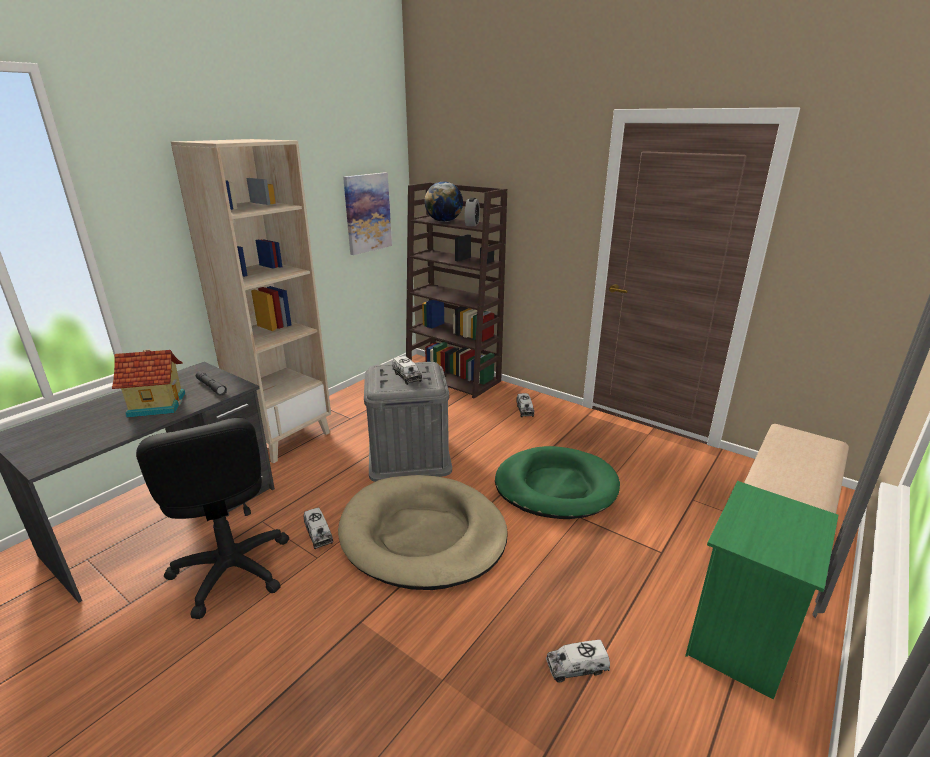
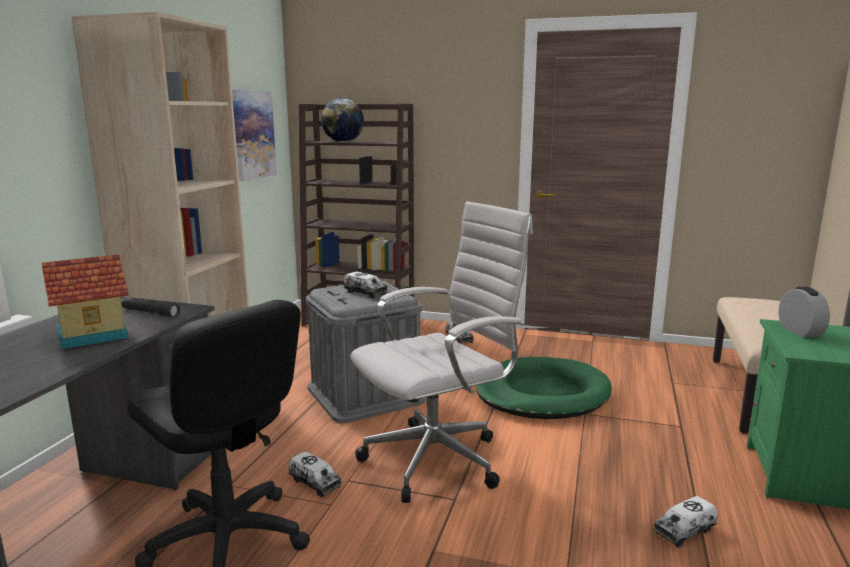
camera: 20 degrees left, 10 degrees down
(423, 535) = (439, 459): beige dog bed -> white office chair
(472, 224) = (378, 142): alarm clock -> alarm clock (800, 331)

